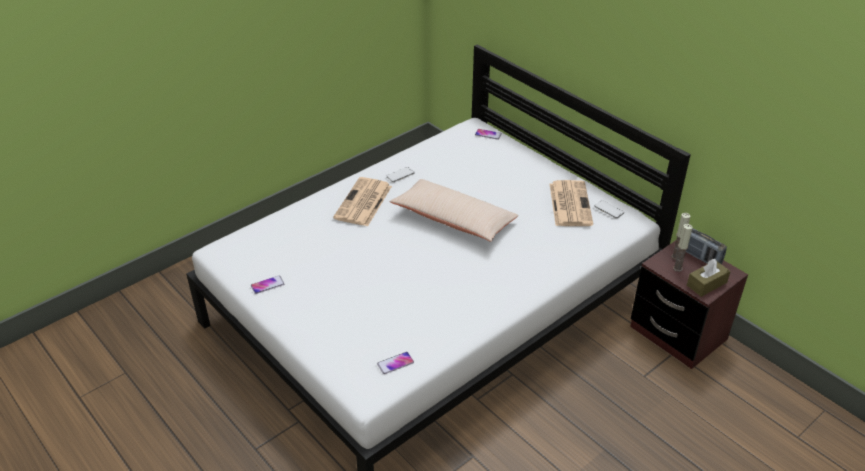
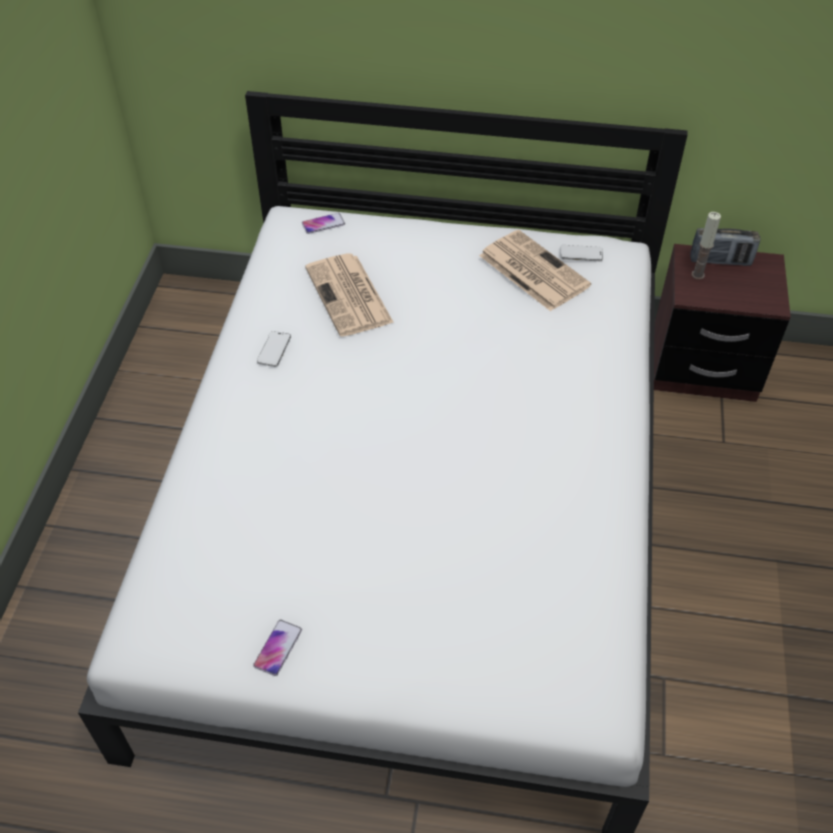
camera: 40 degrees left, 10 degrees up
(363, 203) = (270, 424): newspaper -> newspaper (350, 296)
(395, 363) = (584, 640): phone -> none
(453, 219) = (419, 376): beige pillow -> none
(677, 268) = (715, 289): candle -> none
(706, 284) = (761, 291): brown tissue box -> none

